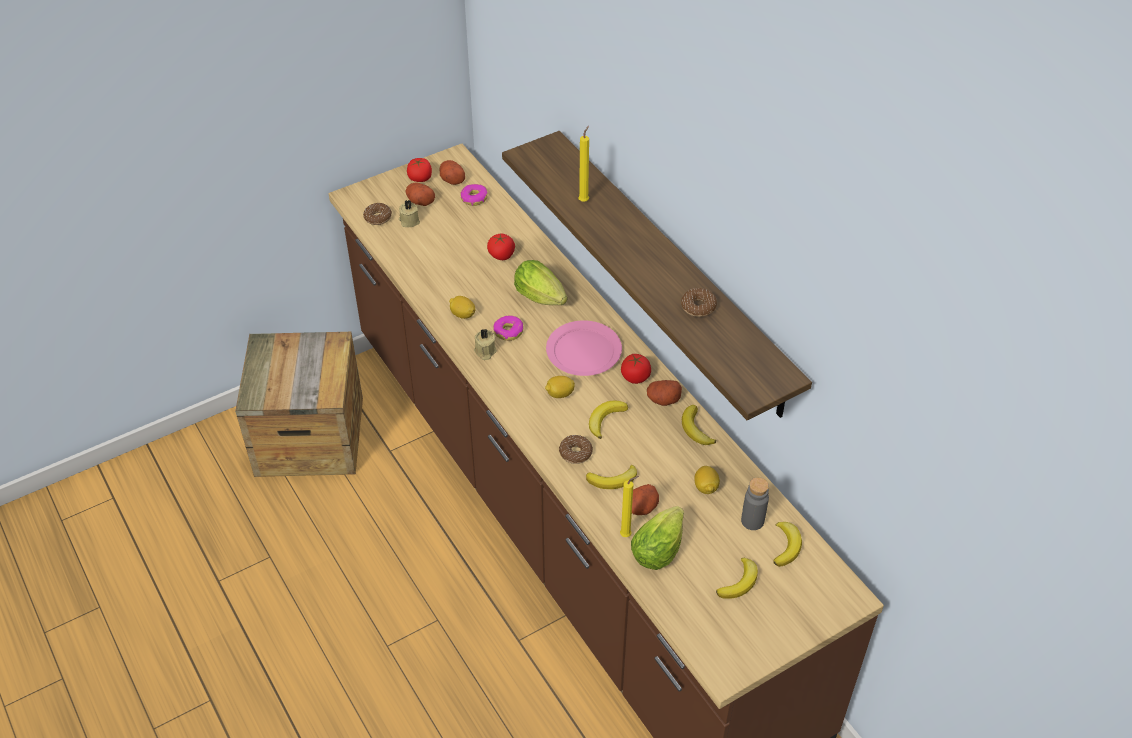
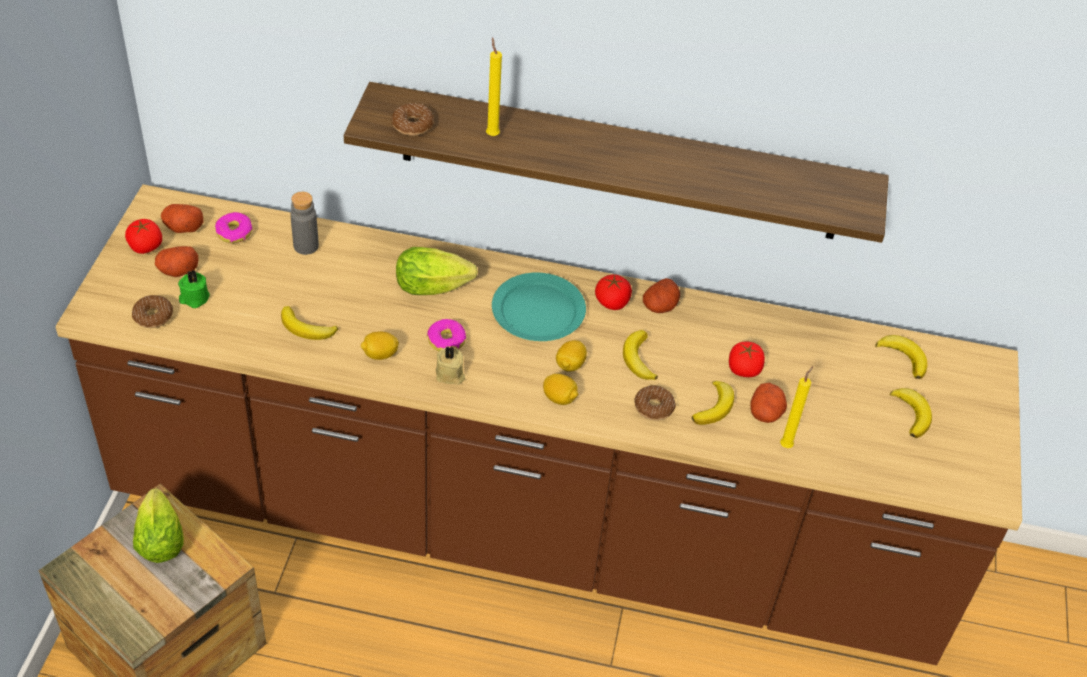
camera: 50 degrees left, 0 degrees up
(409, 221) = (194, 298): beige candle -> green candle
(501, 255) = (339, 271): tomato -> tomato (743, 369)
(584, 351) = (539, 311): pink plate -> turquoise plate
(660, 547) = (823, 434): lettuce -> lettuce (160, 537)
(695, 429) = (718, 312): banana -> banana (306, 328)
(698, 307) = (723, 169): donut -> donut (412, 125)
(705, 487) = (789, 356): lemon -> lemon (559, 398)
(752, 521) = (856, 357): grey bottle -> grey bottle (306, 246)

